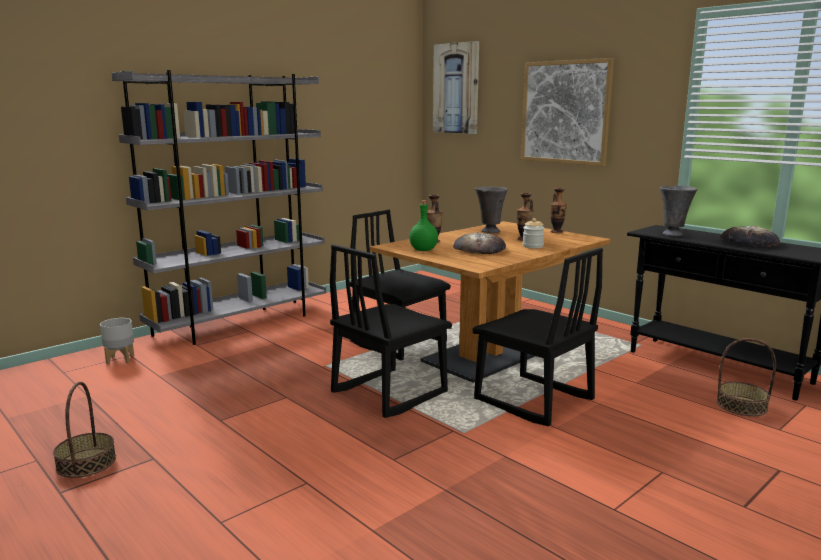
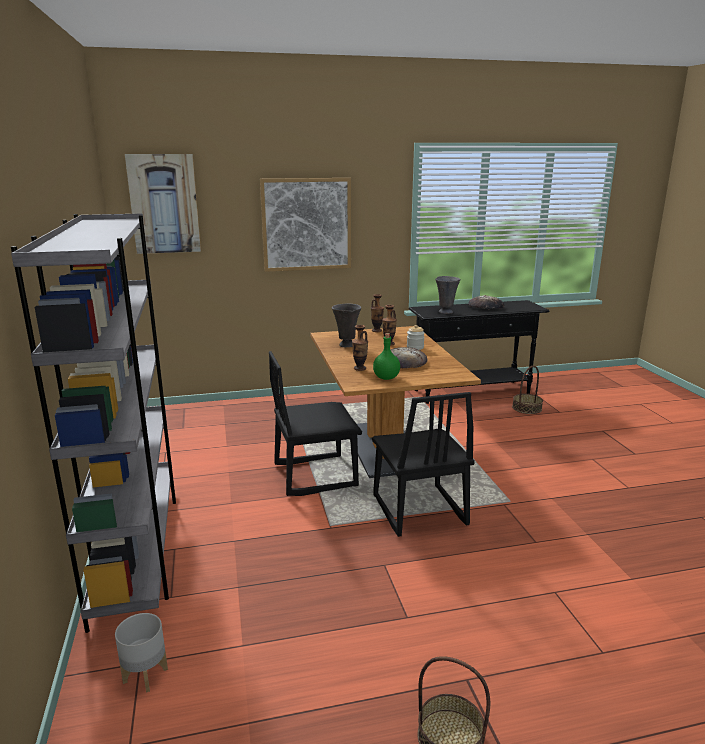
camera: 60 degrees left, 5 degrees up
(533, 400) = (477, 460): black chair -> none

